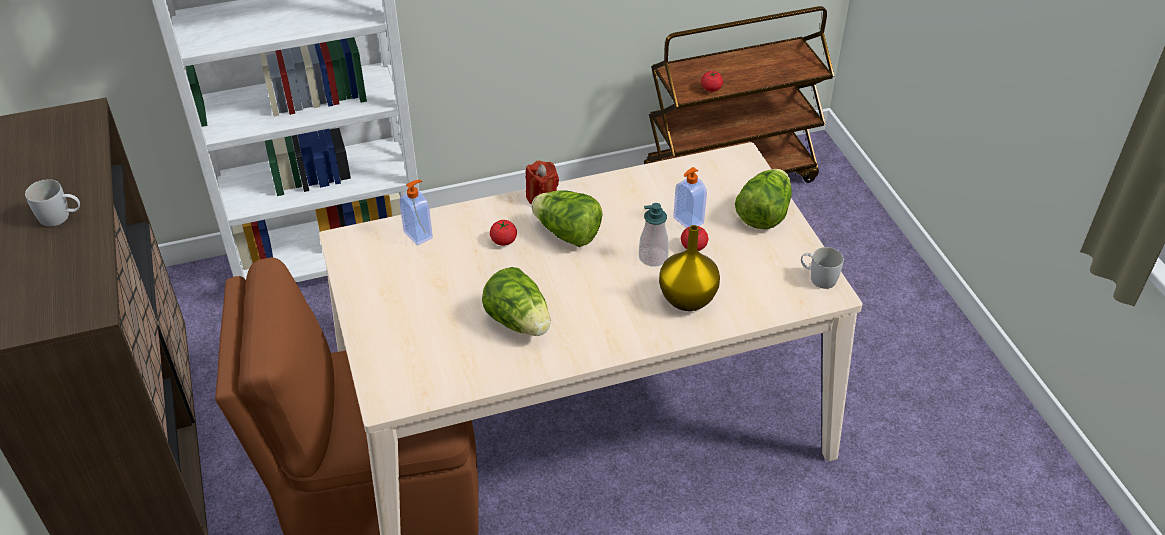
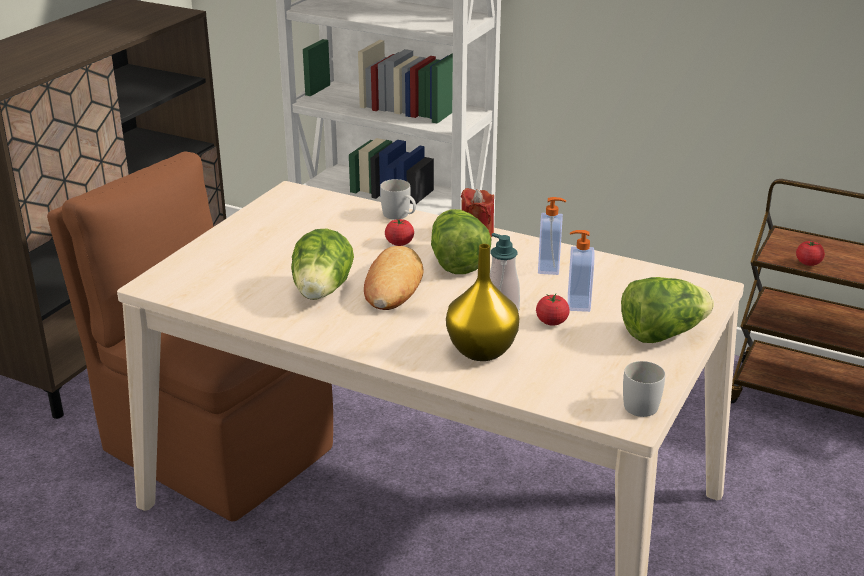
camera: 45 degrees right, 15 degrees down
(61, 217) = (70, 46): white mug -> white mug (400, 216)
(419, 234) = (345, 211): soap dispenser -> soap dispenser (550, 268)
(556, 283) = (392, 285): none -> bread

